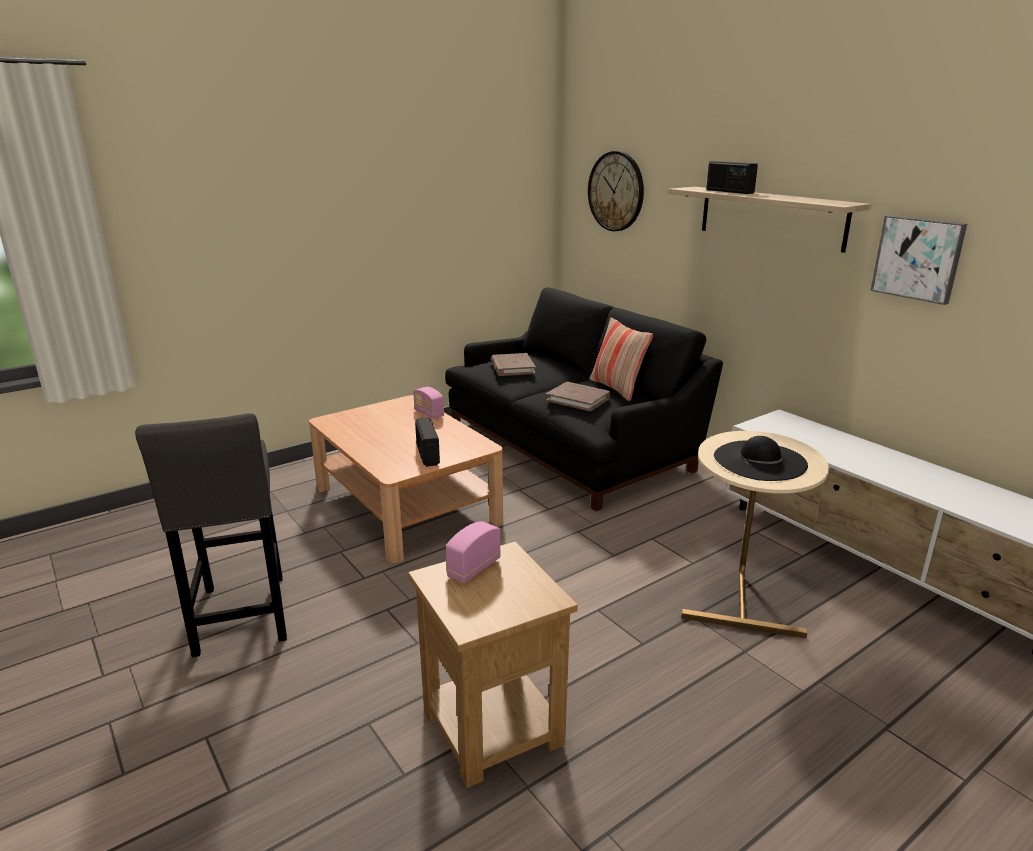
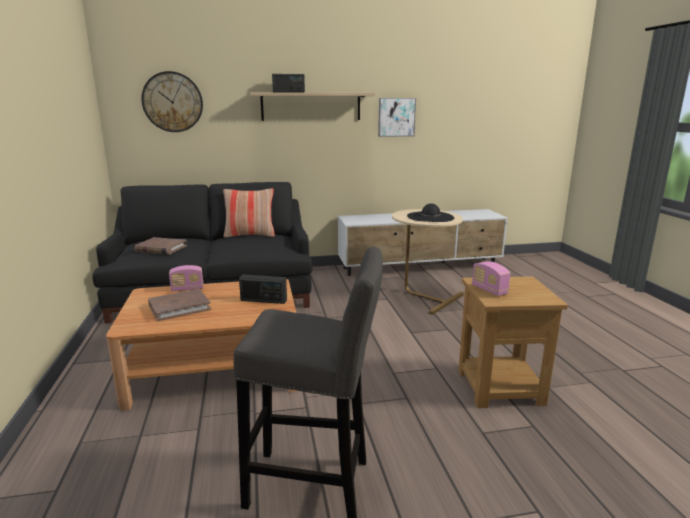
camera: 65 degrees left, 5 degrees down
(578, 399) = (253, 244): brown book -> brown book (179, 307)

